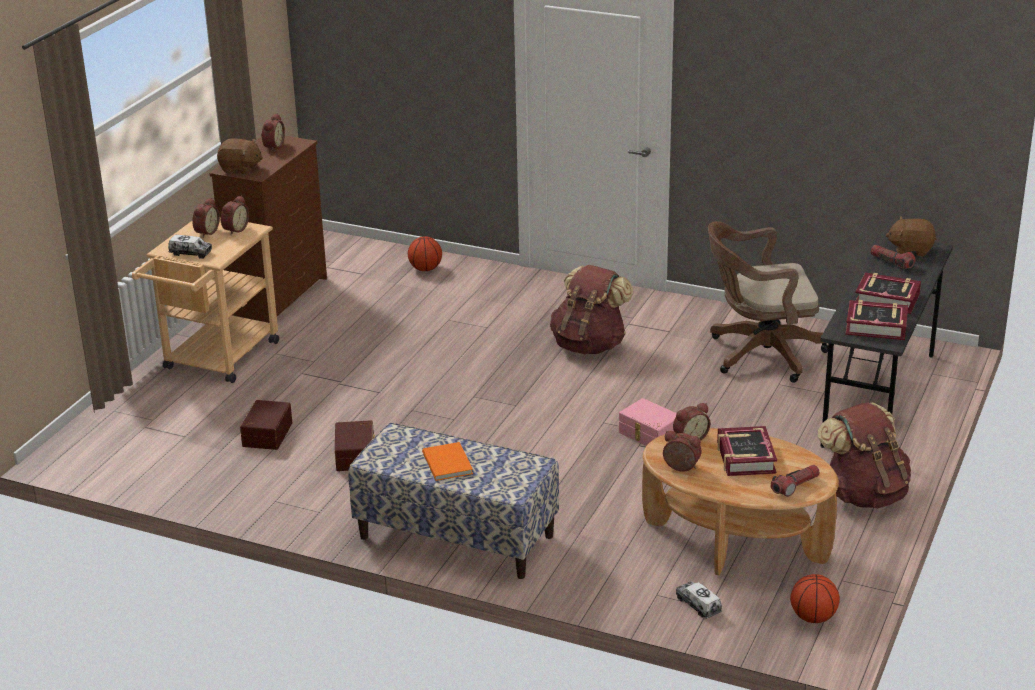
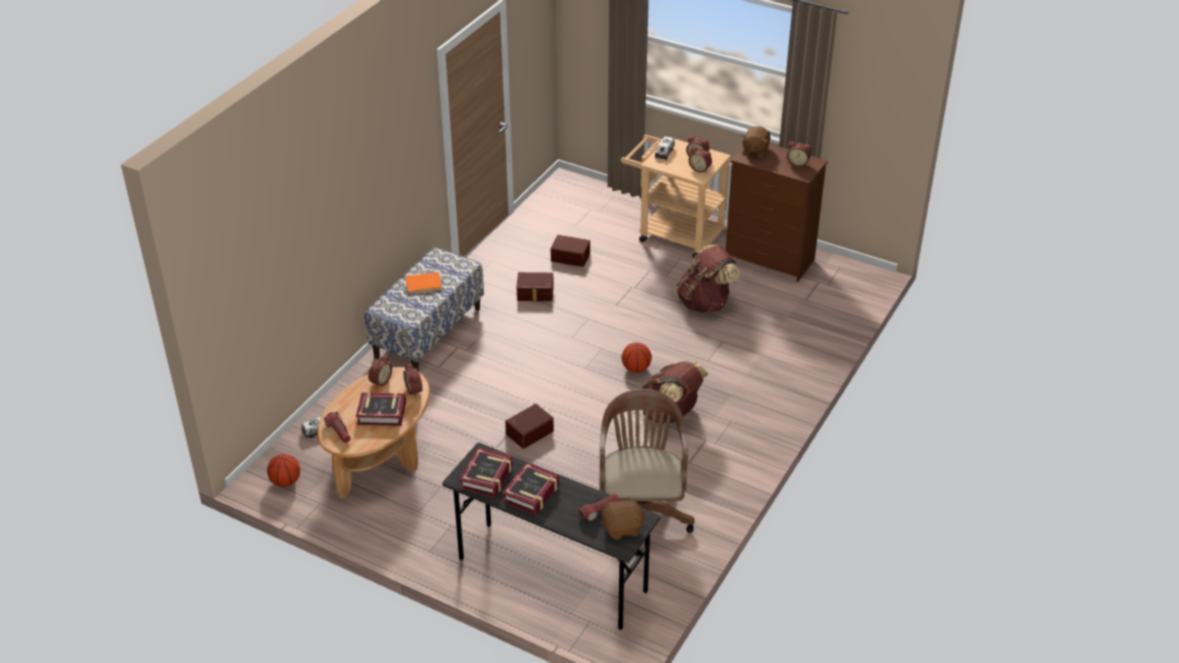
camera: 95 degrees right, 10 degrees up
(425, 269) = (812, 332): basketball -> basketball (636, 368)
(649, 435) = (529, 432): pink storage box -> brown storage box
(864, 494) = (417, 536): brown backpack -> brown backpack (705, 303)
(910, 249) = (622, 528): brown plush toy -> brown plush toy turned 60 degrees clockwise

